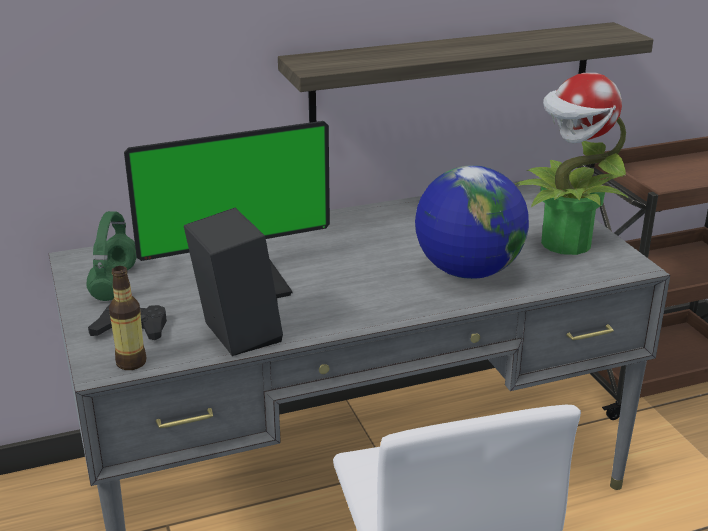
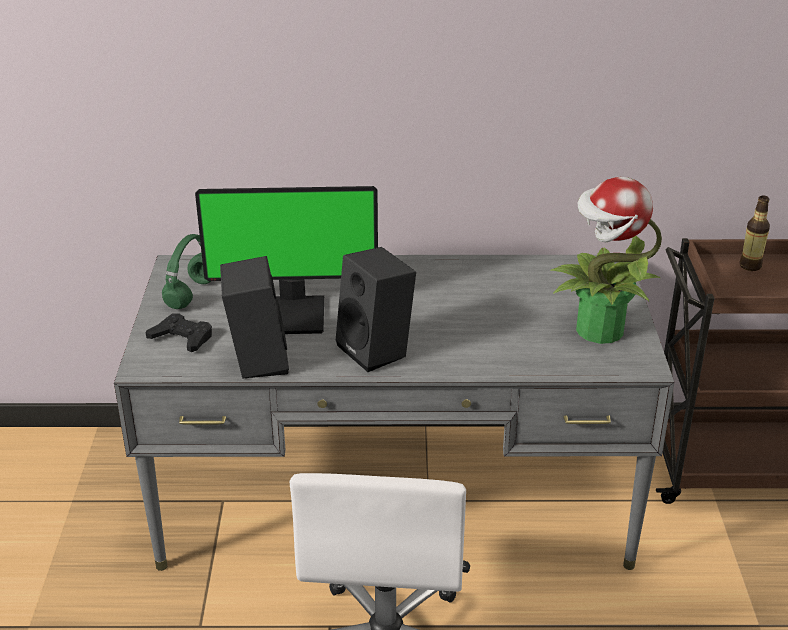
camera: 20 degrees right, 5 degrees up
(131, 362) = (165, 367): bottle -> bottle (750, 266)
(362, 300) = (377, 350): none -> black speaker
(453, 76) = (540, 149): shelf -> none
(467, 271) = (487, 340): globe -> none

